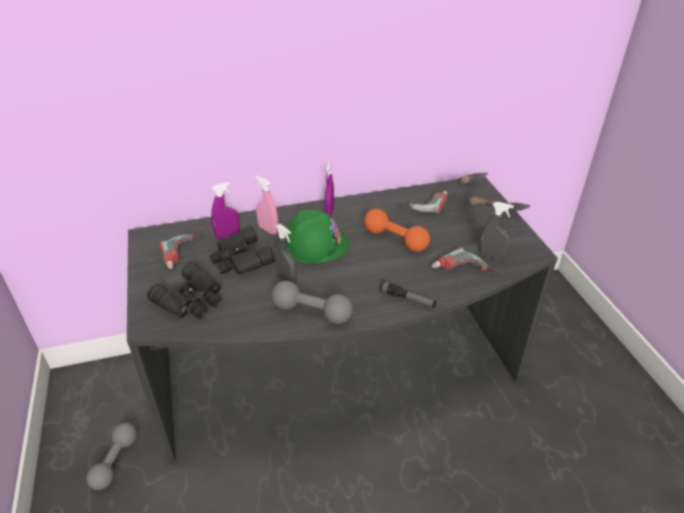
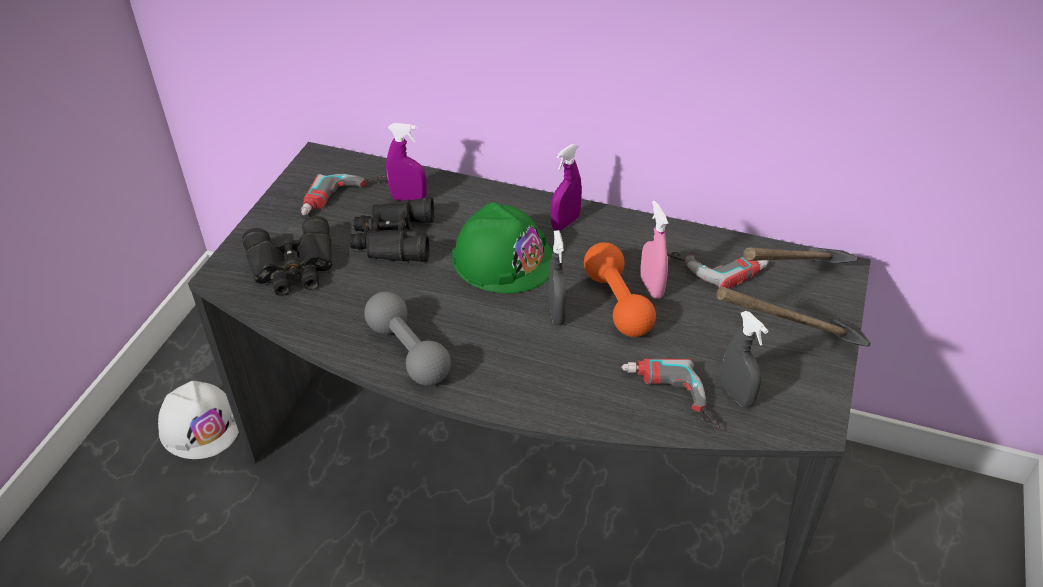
camera: 35 degrees right, 5 degrees up
(115, 461) = (200, 425): grey dumbbell -> white hard hat
(268, 230) = (464, 213): pink spray bottle -> pink spray bottle (651, 287)
(286, 279) = (420, 293): grey spray bottle -> grey spray bottle (556, 313)
(407, 299) = (545, 397): flashlight -> none

